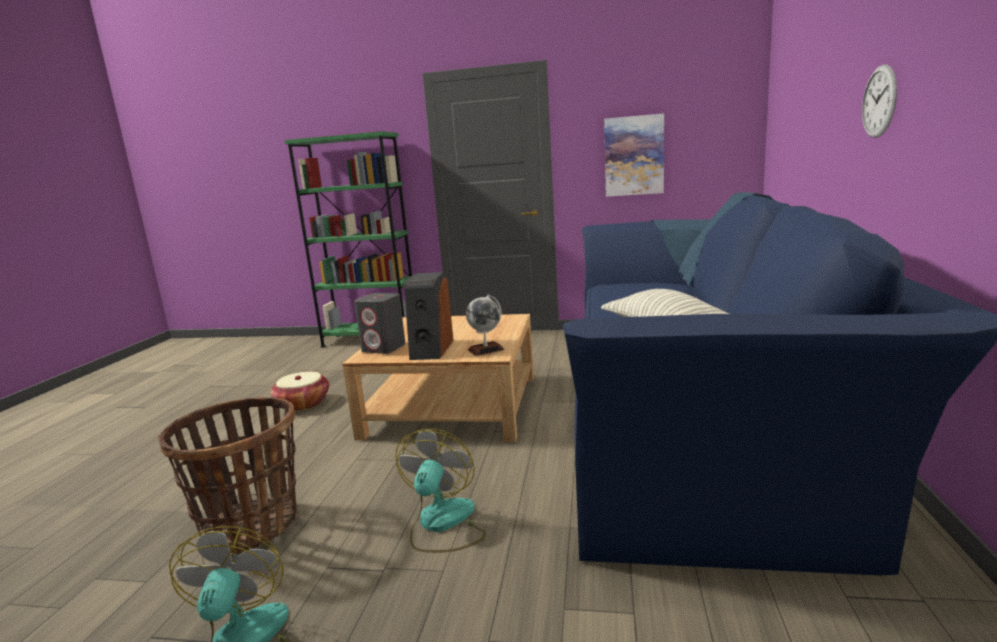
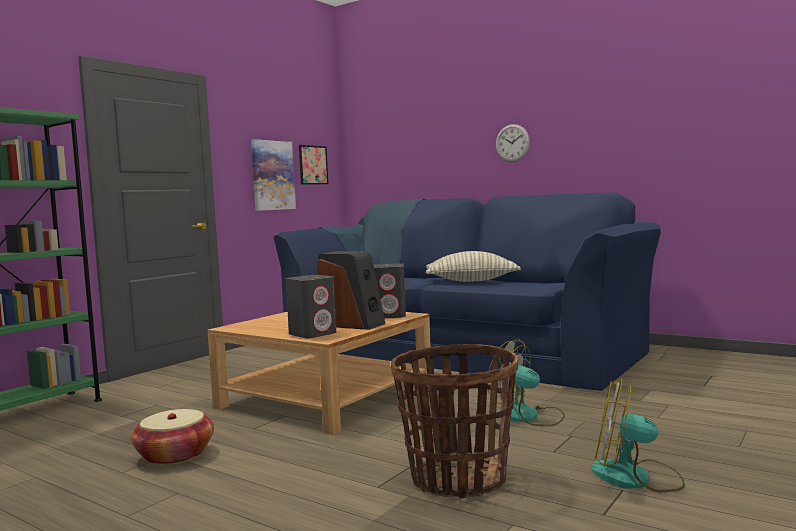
camera: 65 degrees left, 10 degrees down
(486, 350) = (389, 315): globe -> grey speaker
(703, 137) = (313, 165): none -> picture

